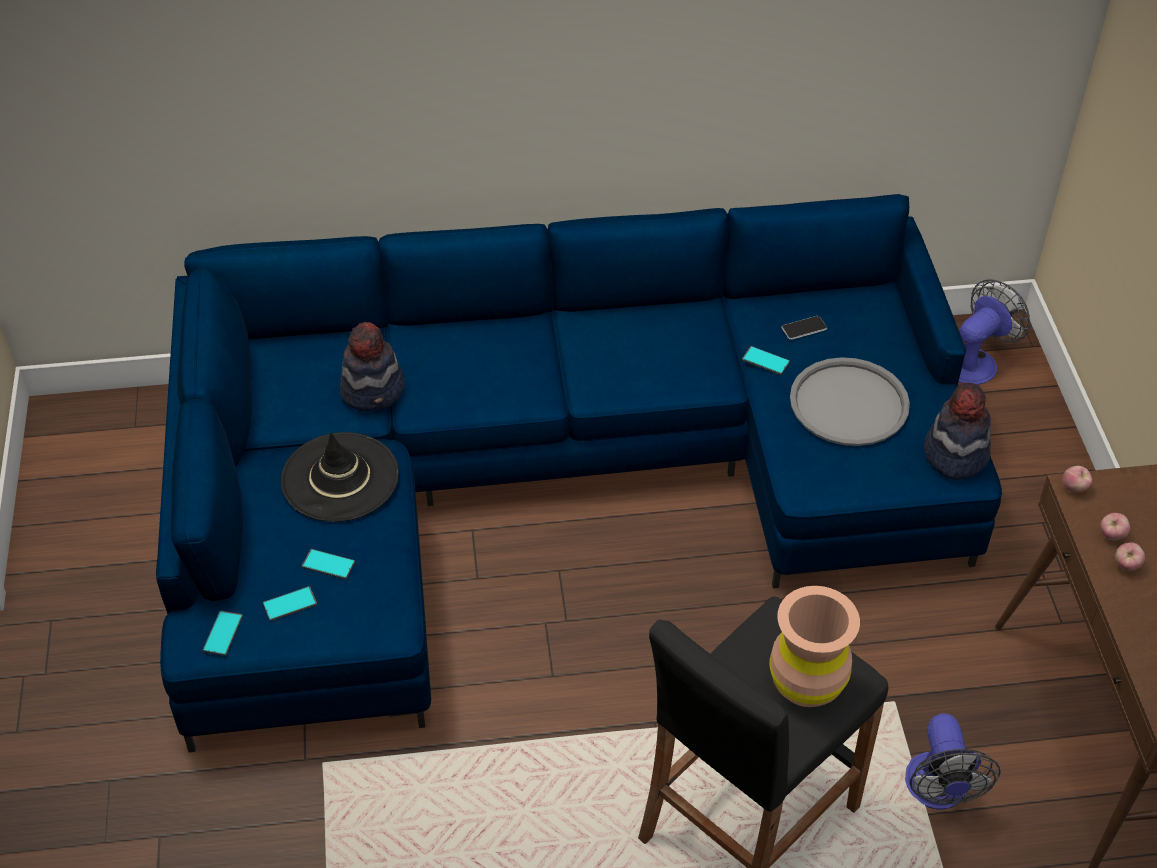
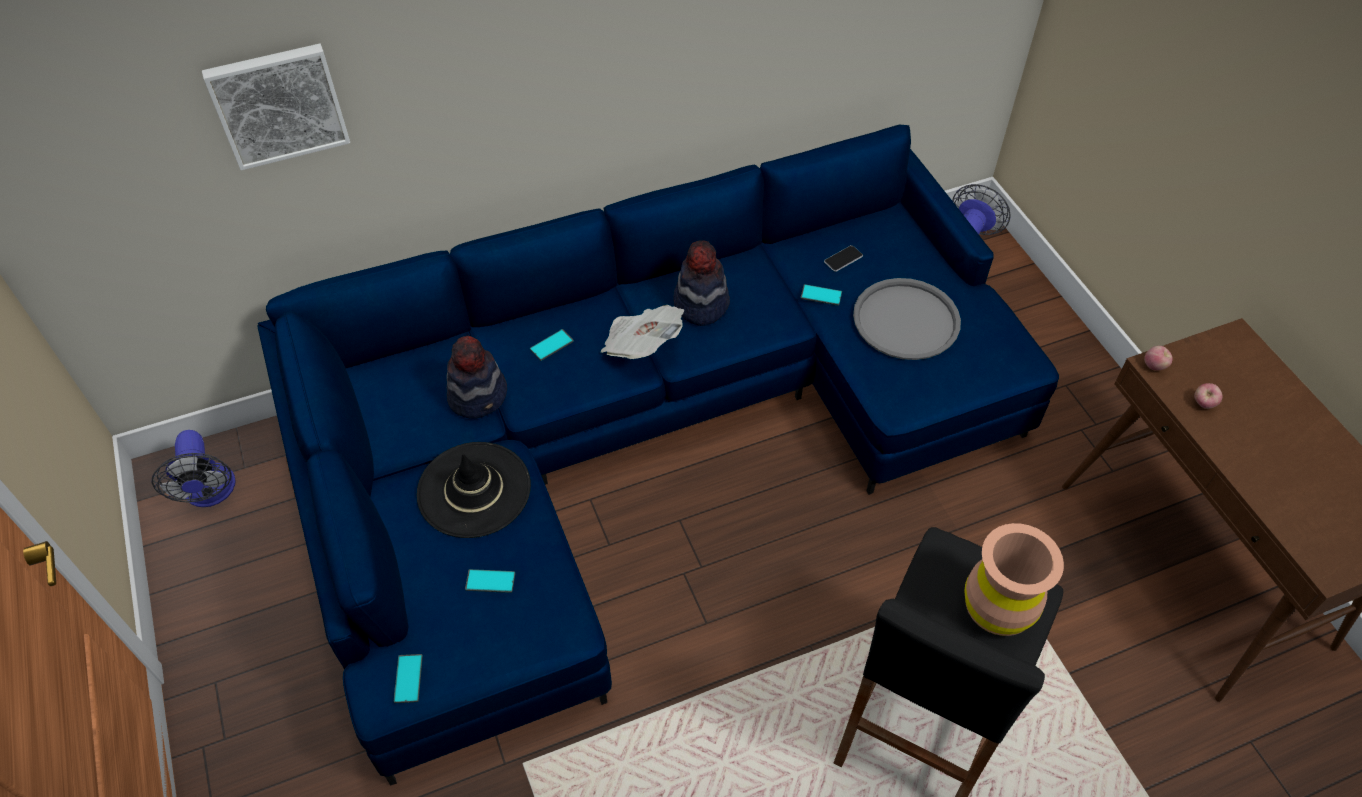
camera: 15 degrees left, 5 degrees up
(231, 61) = (278, 104): none -> picture
(290, 604) = (465, 631): phone -> phone (551, 345)
(556, 374) = (642, 345): none -> newspaper
(938, 792) = (1070, 651): fan -> fan (210, 493)
(955, 454) = (1011, 348): hat -> hat (700, 303)
(1126, 566) = (1227, 429): apple -> none

